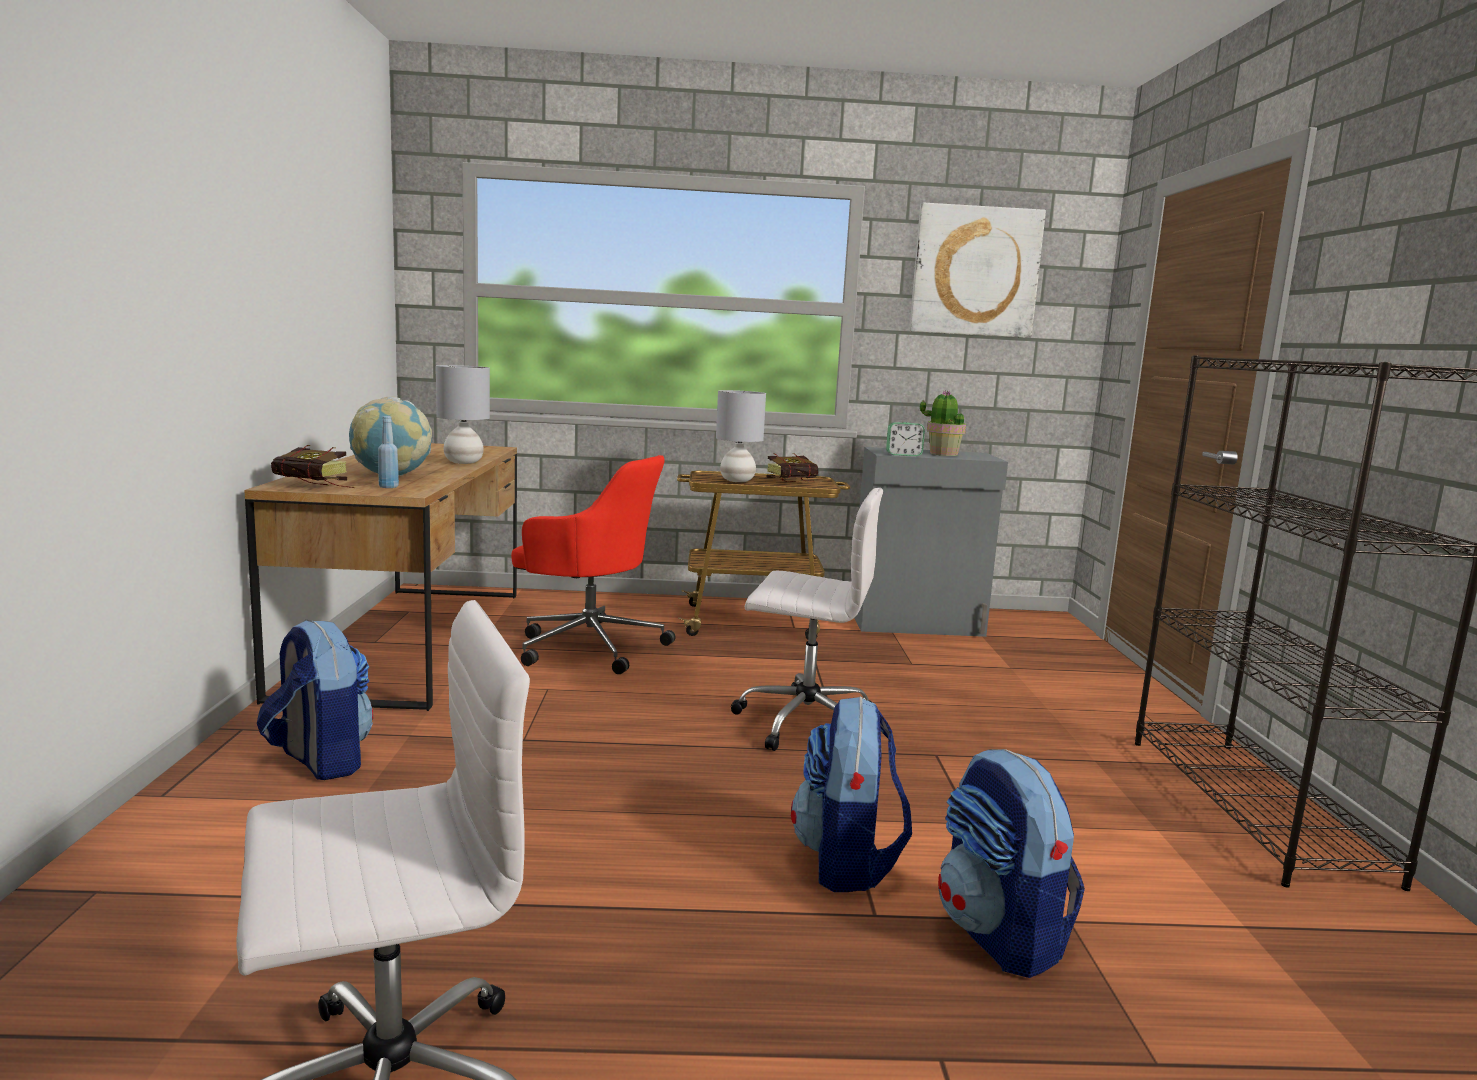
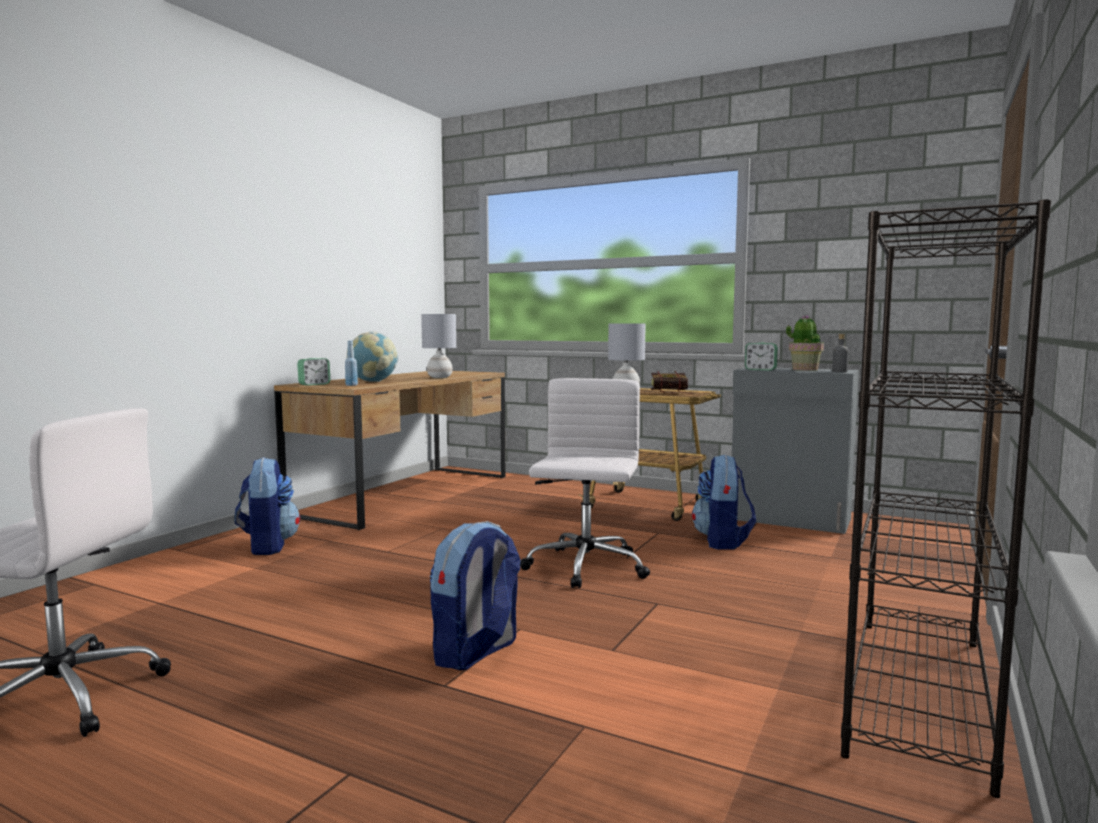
camera: 30 degrees right, 5 degrees down
(317, 486) = (314, 384): book -> alarm clock
(588, 646) = (506, 508): red office chair -> none
(803, 721) = (585, 568): white office chair -> white office chair turned 120 degrees counterclockwise
(975, 271) = (851, 213): picture -> none
(985, 457) = (839, 371): none -> grey bottle
(1000, 935) = (513, 720): backpack -> backpack (722, 541)

